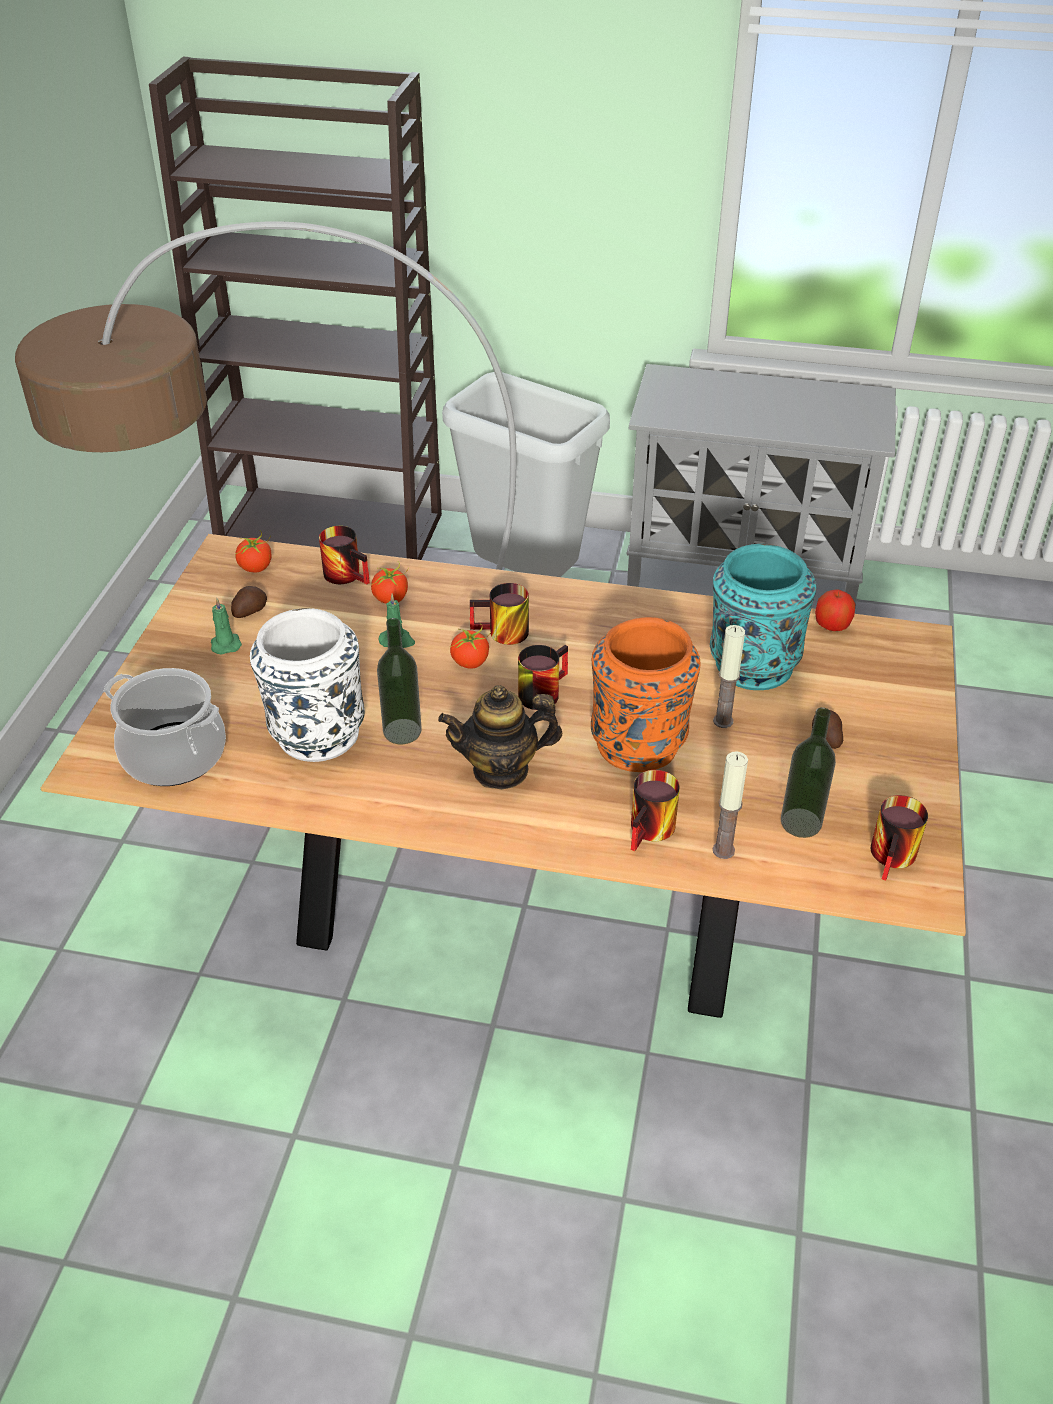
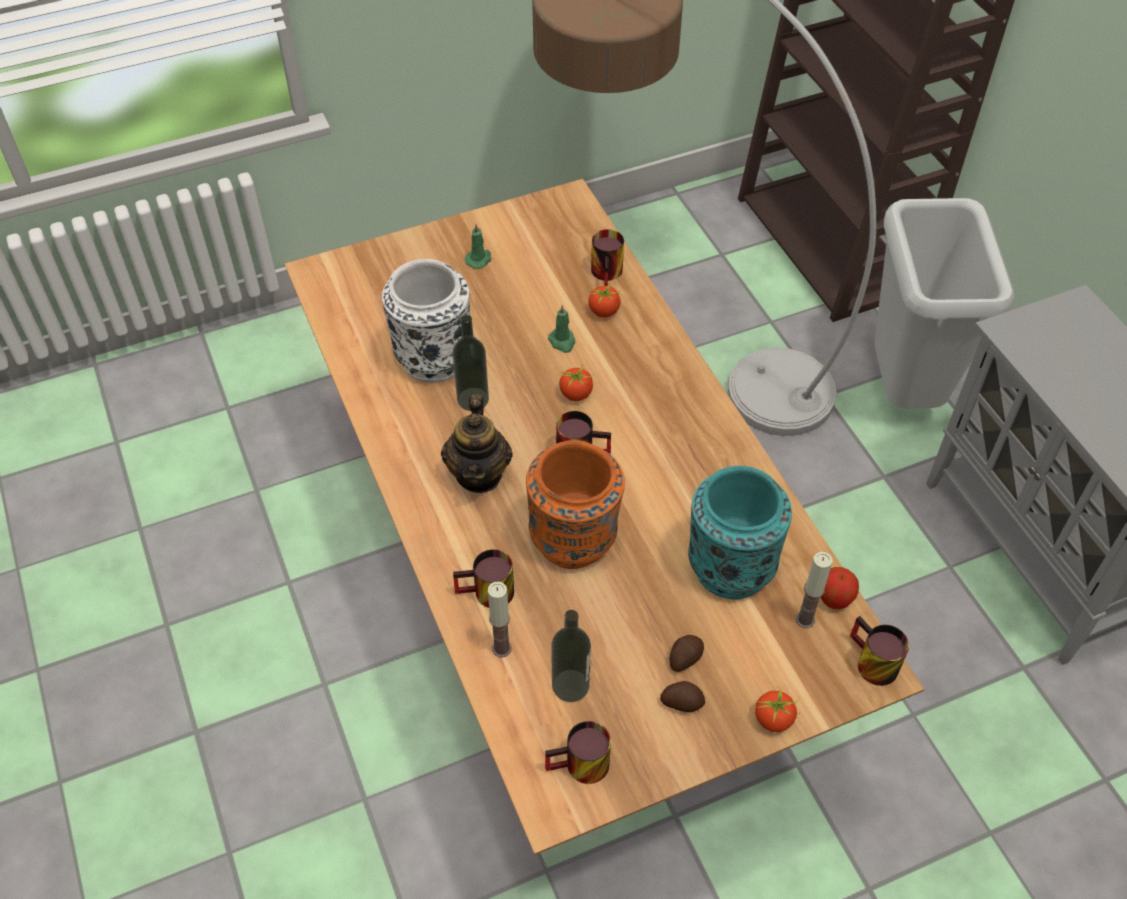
camera: 55 degrees right, 10 degrees up
(174, 754) = (358, 302): cooking pot -> none
(249, 610) = (522, 249): potato -> potato (682, 702)
(256, 567) = (570, 223): tomato -> tomato (774, 719)
(501, 634) = (623, 394): mug -> mug (869, 663)
(501, 770) = (479, 474): teapot -> teapot turned 135 degrees counterclockwise
(723, 721) = (645, 580): candle -> candle (805, 620)

